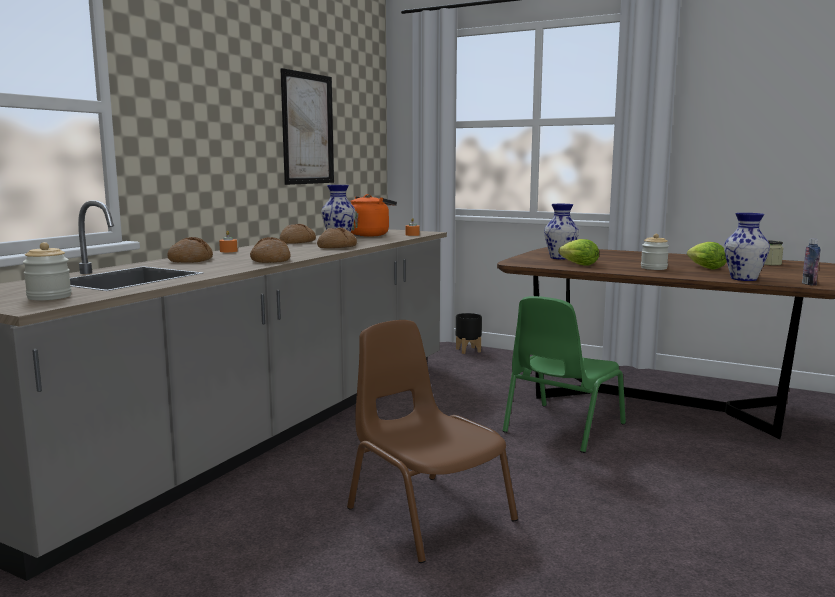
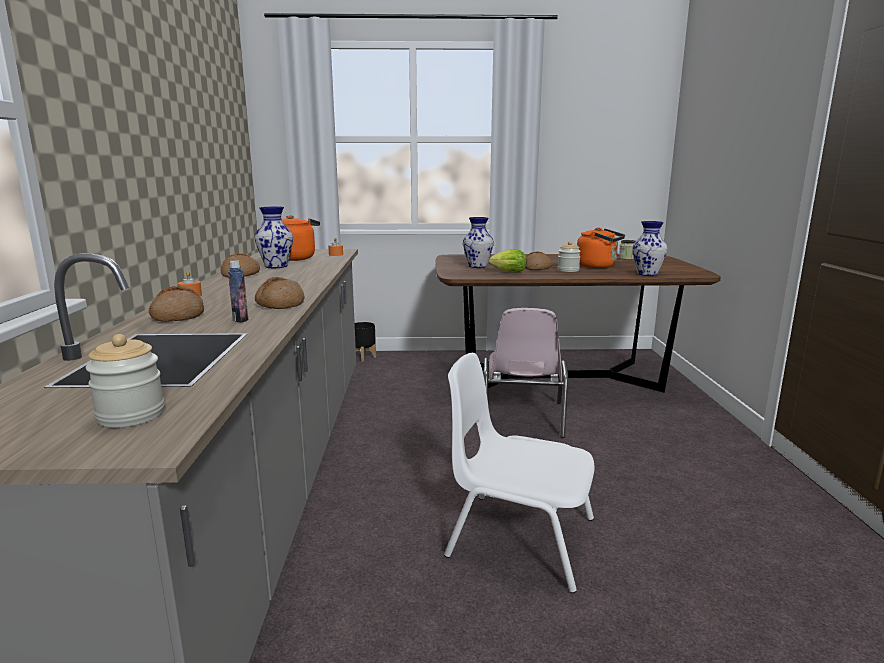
camera: 30 degrees left, 5 degrees up
(307, 129) = (200, 142): picture -> none
(337, 247) = (303, 277): bread -> bread (537, 268)
(428, 514) = (519, 537): brown chair -> white chair
(561, 428) = (522, 418): green chair -> pink chair
(704, 268) = (598, 266): lettuce -> orange kettle
(809, 284) = (692, 274): bottle -> bottle (240, 319)

